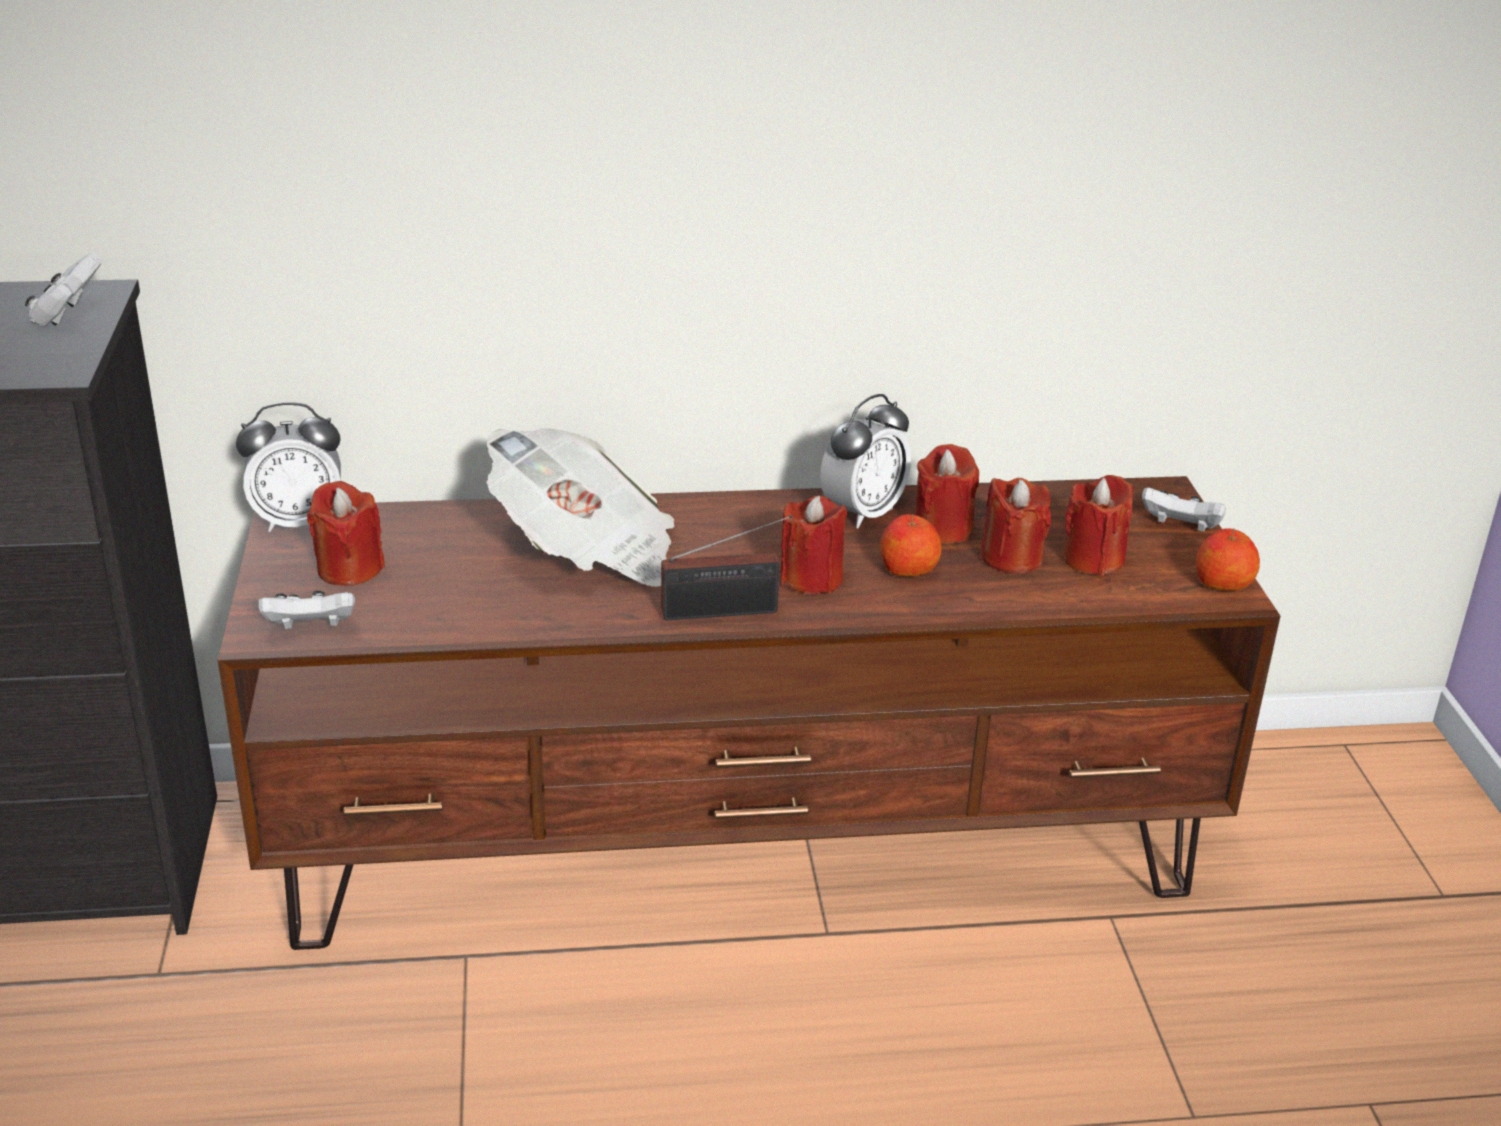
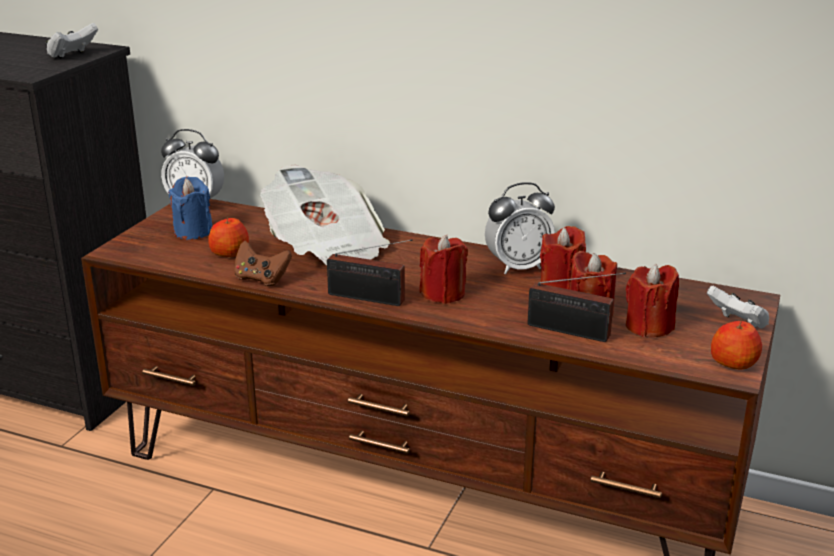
camera: 30 degrees right, 5 degrees down
(311, 629) = (140, 254): white game controller -> none
(349, 569) = (193, 232): red candle -> blue candle
(544, 621) = (261, 279): none -> brown game controller
(908, 568) = (512, 302): apple -> apple (230, 253)
(1018, 591) = (572, 332): none -> radio

